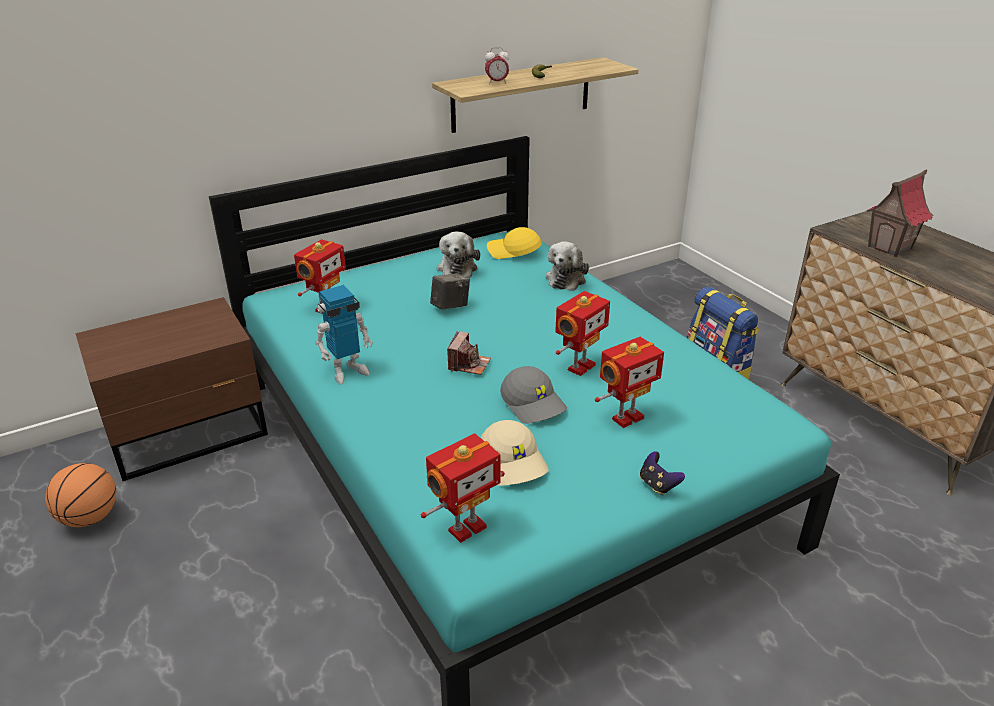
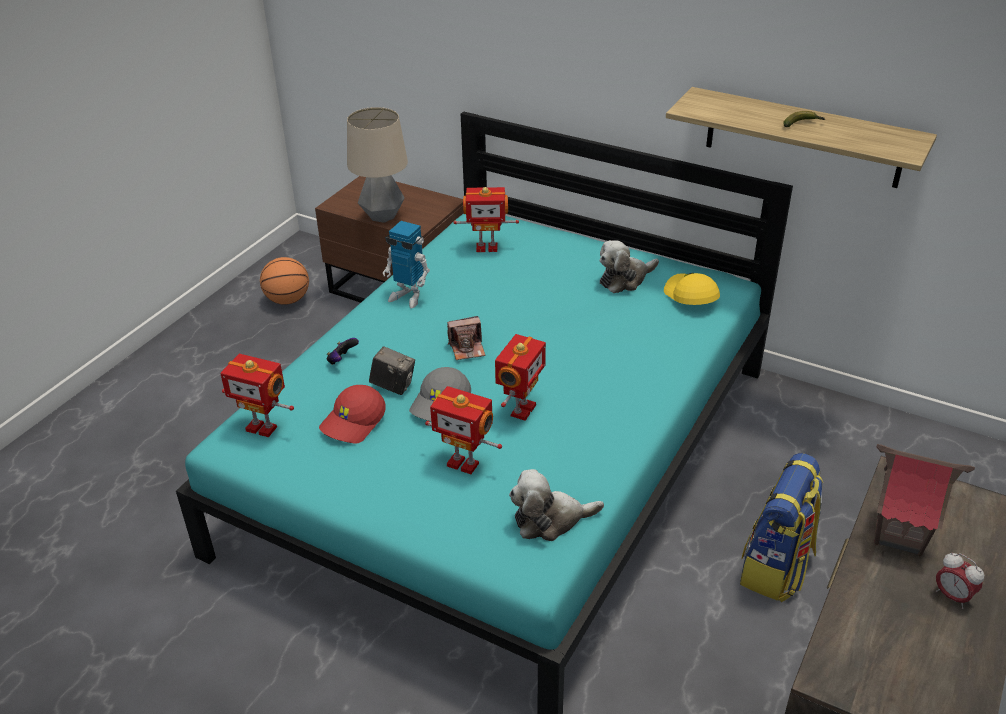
camera: 60 degrees right, 5 degrees up
(178, 346) = (383, 216): none -> table lamp
(450, 306) = (552, 303): camera -> camera (393, 386)
(497, 82) = (737, 112): alarm clock -> alarm clock (952, 596)
(514, 462) = (354, 422): beige cap -> red cap
(566, 278) = (677, 347): plush toy -> plush toy (550, 520)
(579, 367) = (521, 410): toy robot -> toy robot turned 75 degrees counterclockwise
(658, 485) = (378, 510): game controller -> game controller (342, 360)

